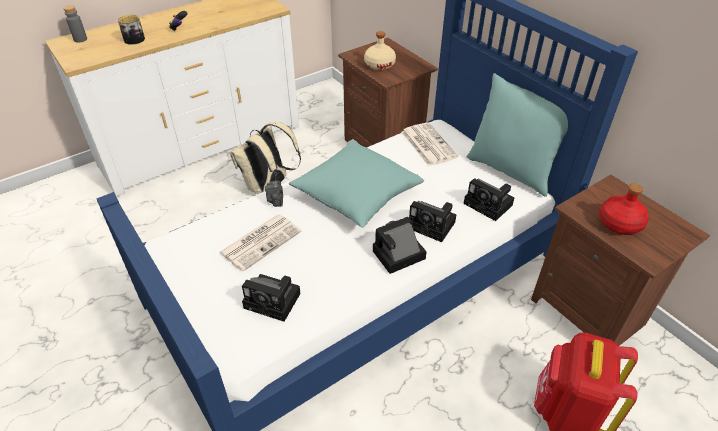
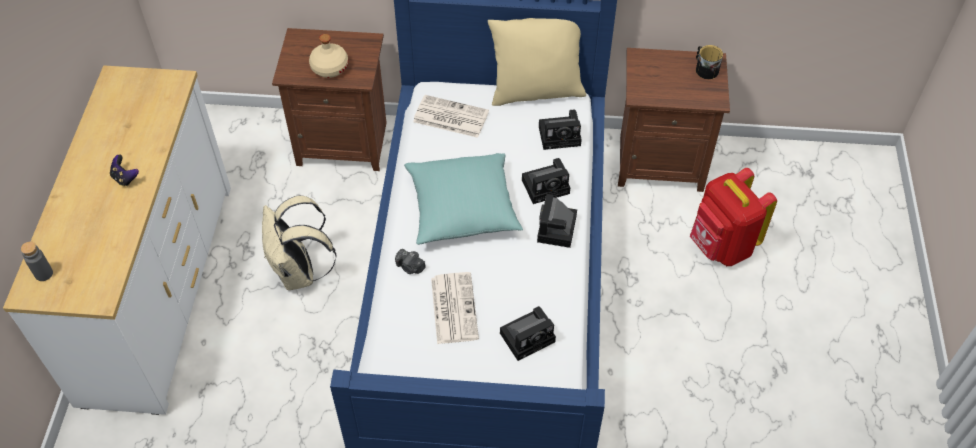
camera: 50 degrees left, 10 degrees up
(136, 38) = (104, 225): mug -> mug (705, 69)
(511, 170) = (536, 91): turquoise pillow -> beige pillow
(619, 223) = (674, 86): red bottle -> none

